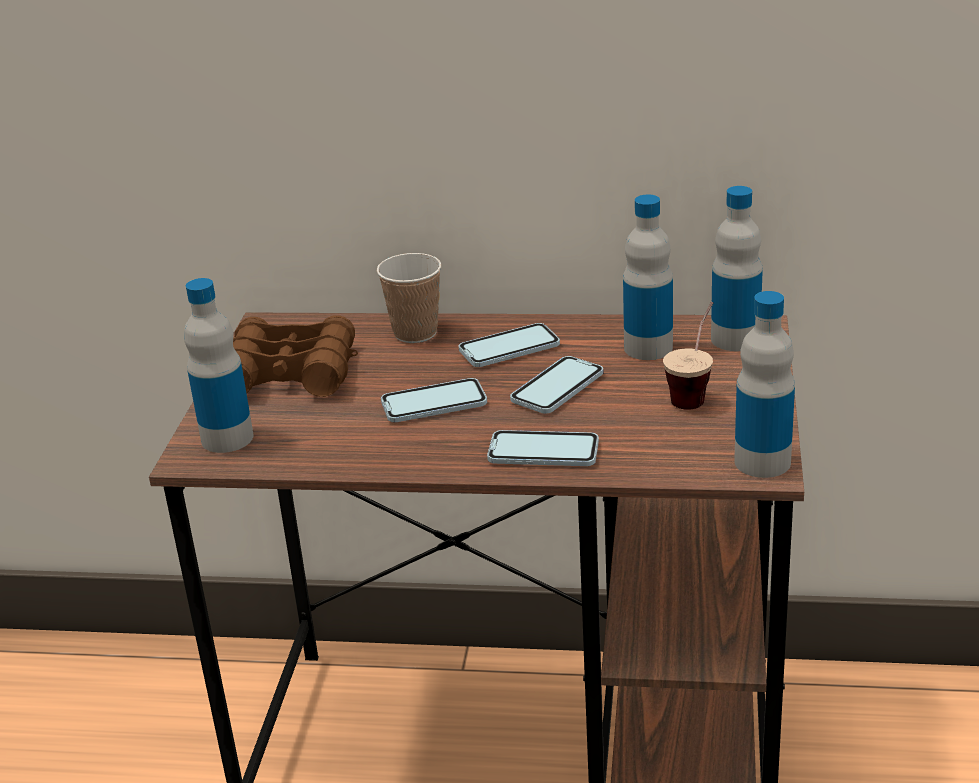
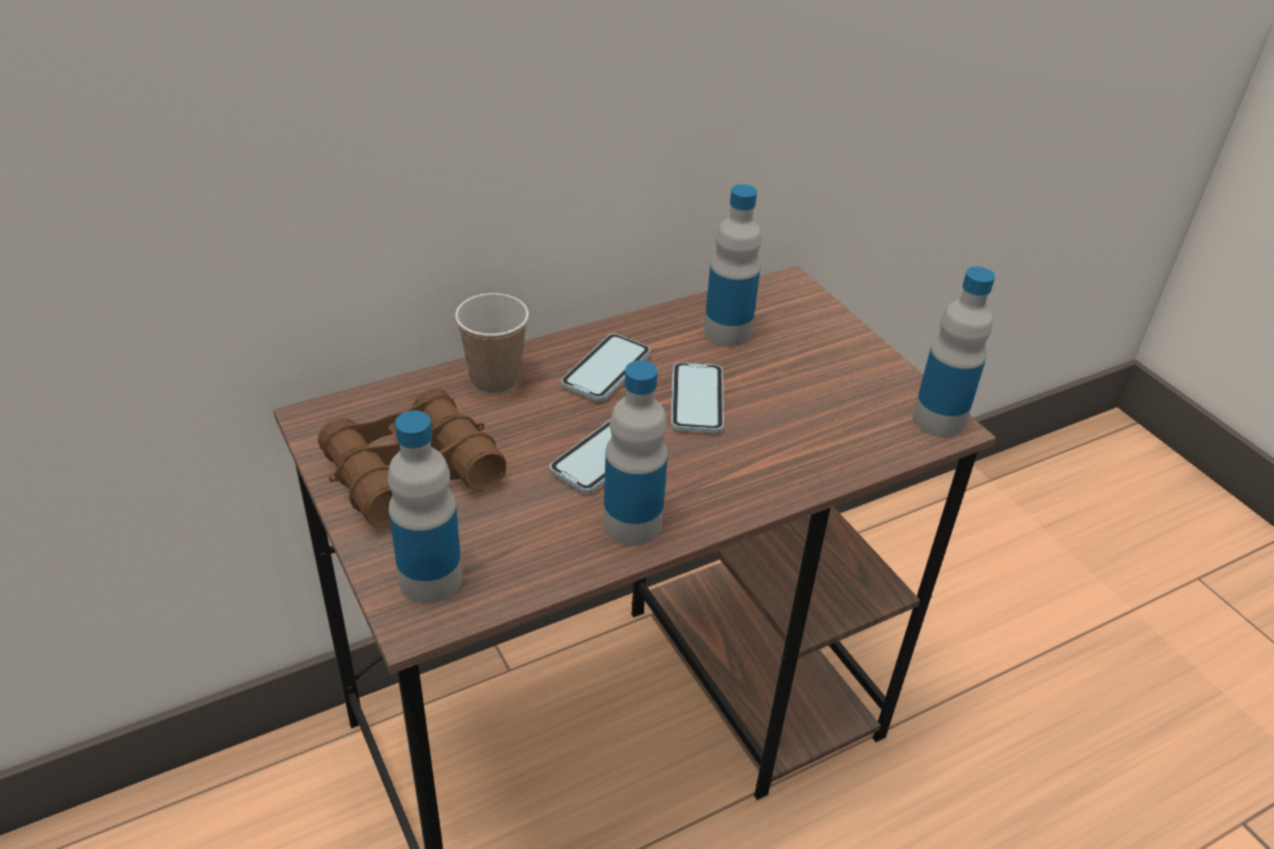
camera: 40 degrees left, 10 degrees up
(543, 452) = (760, 475): phone -> none
(695, 392) = (814, 367): cup -> none
(735, 339) = (787, 302): bottle -> bottle (632, 524)

